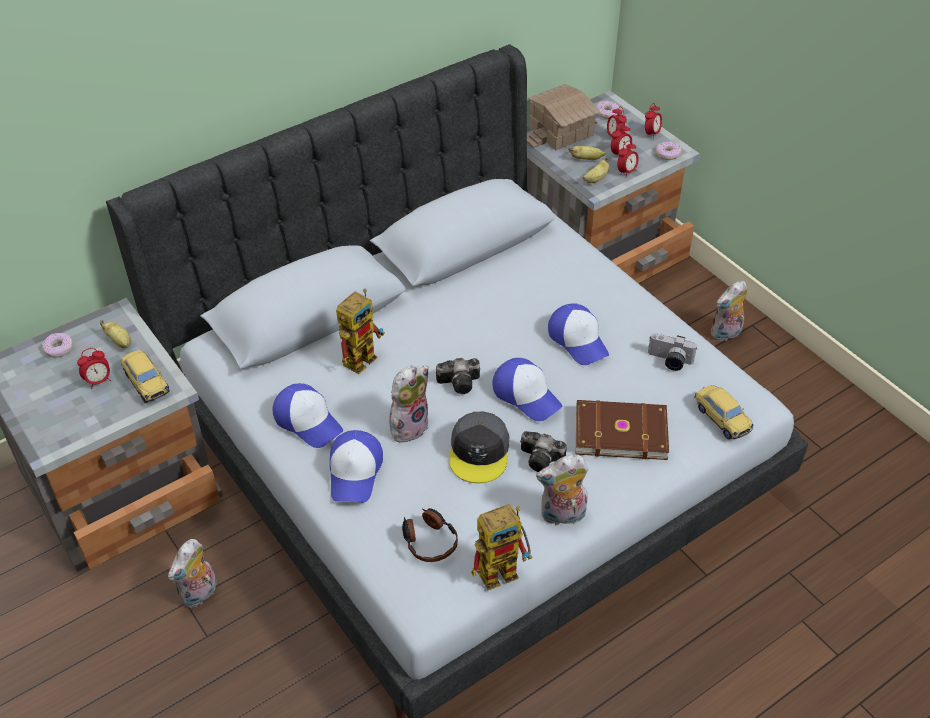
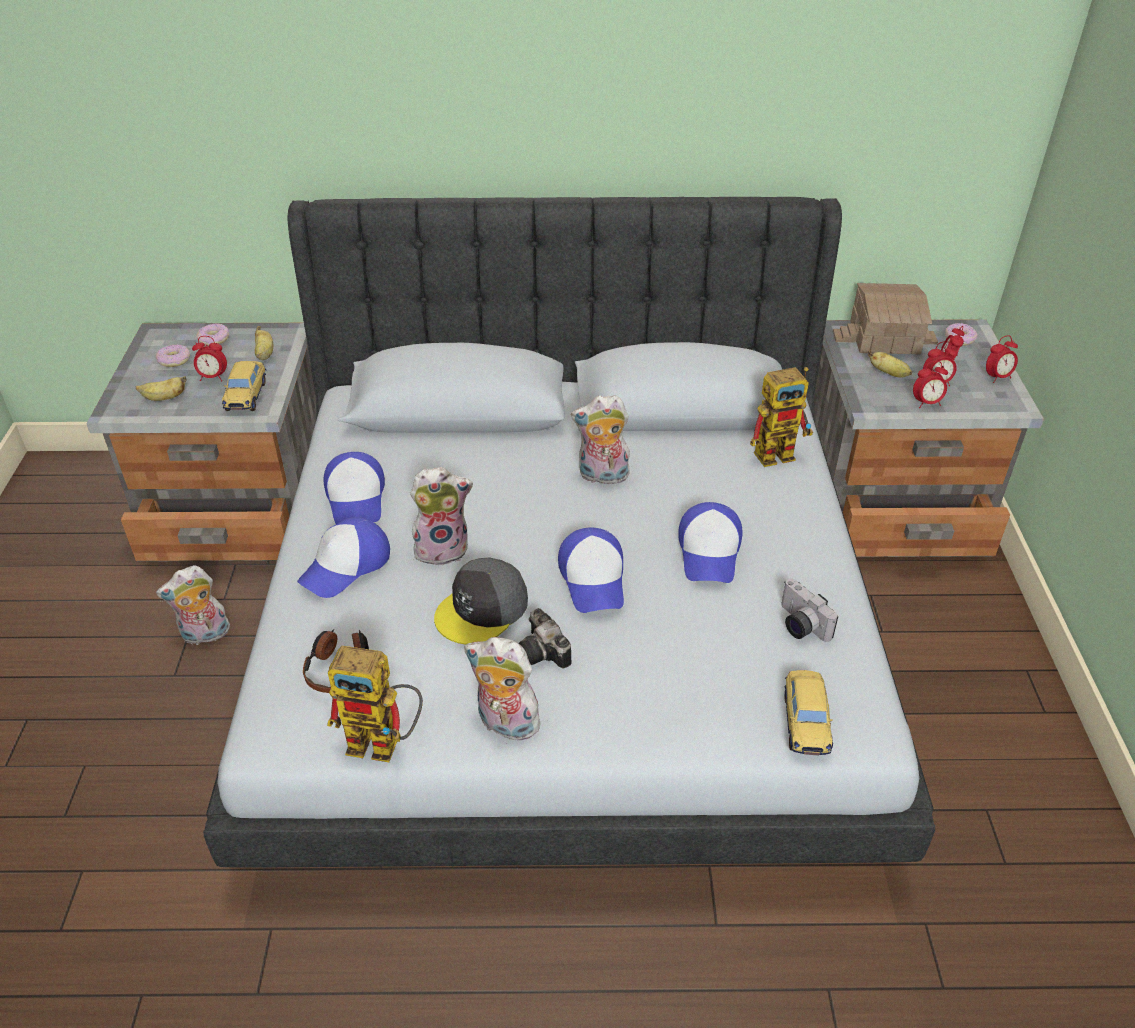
camera: 35 degrees right, 5 degrees down
(362, 355) = (469, 464): toy robot -> toy robot (780, 452)
(461, 382) = (538, 533): camera -> none
(596, 179) = (881, 397): banana -> banana (164, 398)
(620, 431) = (662, 670): brown book -> none
(667, 154) = (998, 404): donut -> donut (174, 360)
(726, 334) = (982, 664): plush toy -> plush toy (602, 476)

